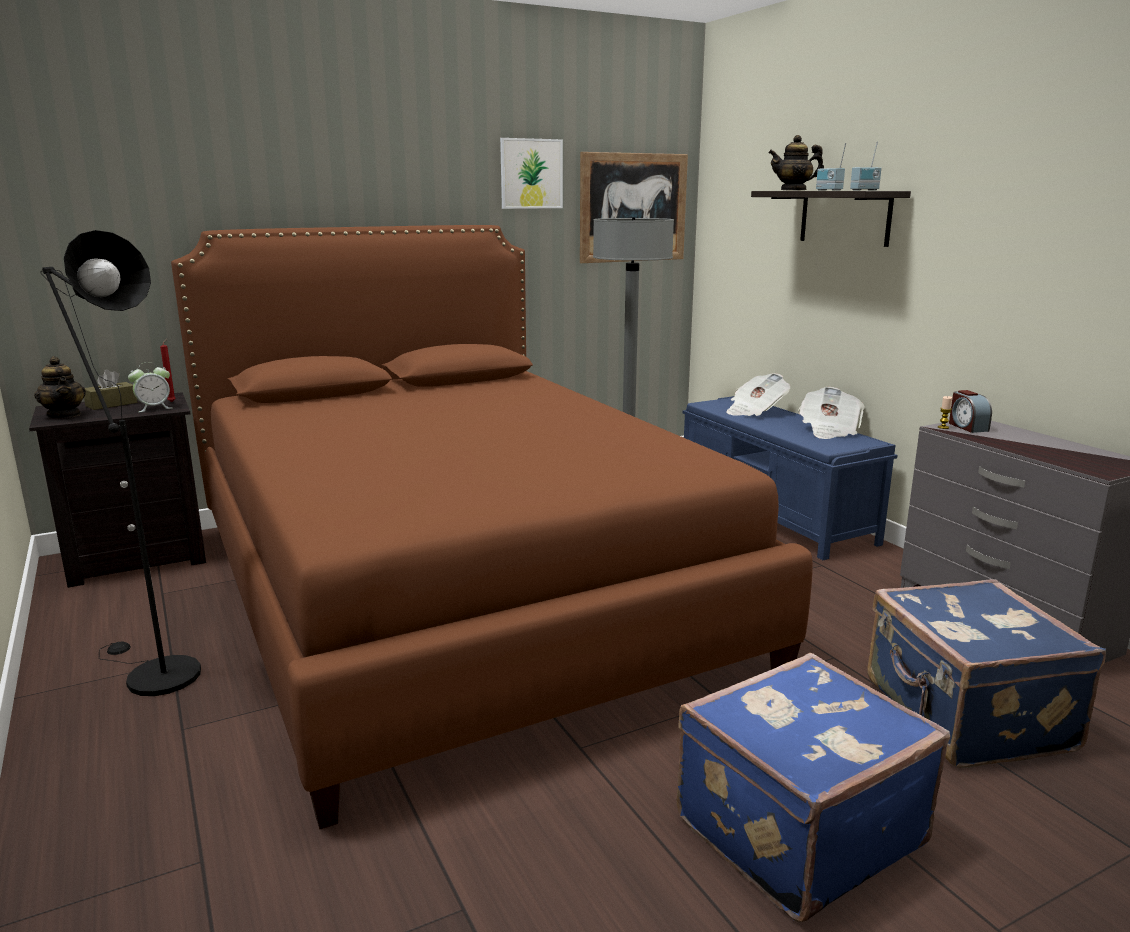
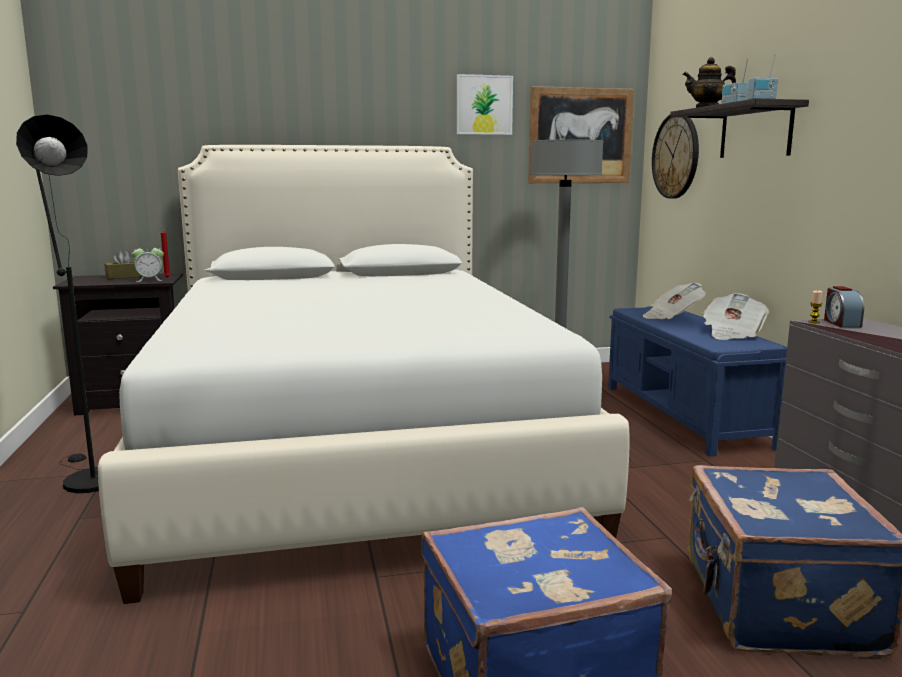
camera: 15 degrees right, 5 degrees down
(64, 415) = (85, 281): teapot -> none
(456, 591) = (355, 447): brown bed -> white bed
(741, 233) = (676, 156): none -> wall clock

